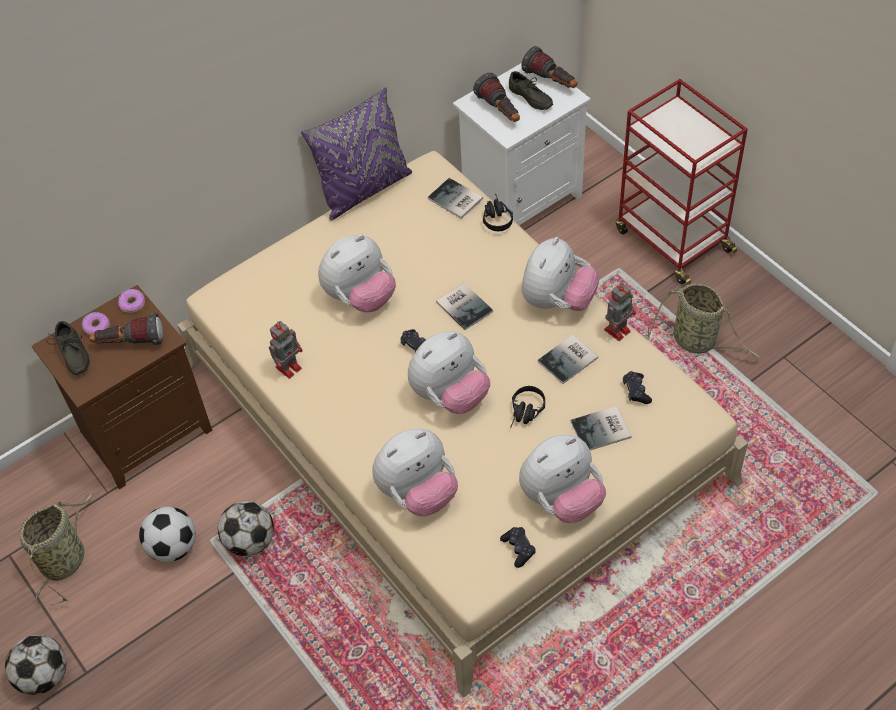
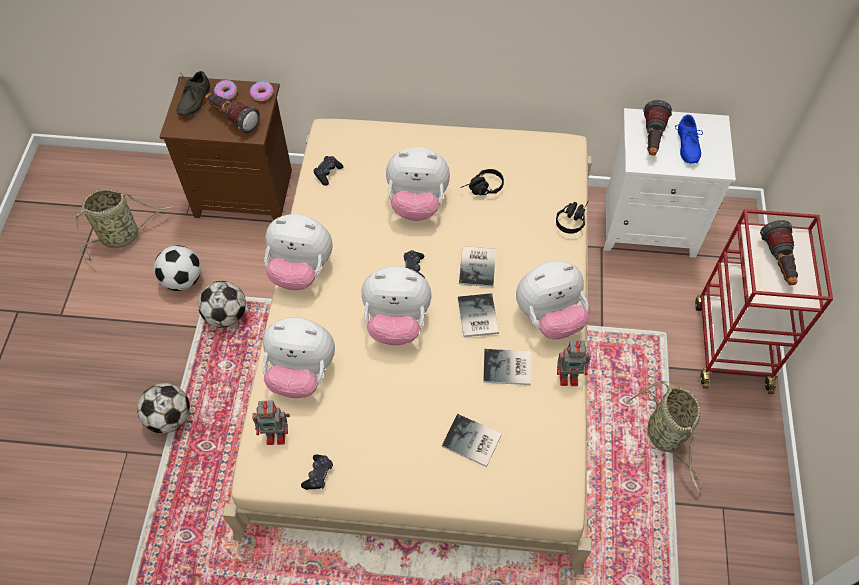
camera: 40 degrees right, 5 degrees up
(44, 676) = (39, 297): football -> football (170, 418)
(289, 367) = (321, 215): toy robot -> toy robot (277, 434)
(364, 189) = (503, 129): purple pillow -> none
(455, 200) = (556, 184): book -> book (476, 317)
(525, 414) = (432, 381): black headphones -> black headphones (482, 189)
(529, 99) = (685, 146): grey shoe -> blue shoe
(551, 82) = (718, 145): flashlight -> flashlight (778, 263)
(561, 499) = (387, 466): plush toy -> plush toy (301, 270)
(636, 391) = (530, 435): black game controller -> black game controller (328, 173)

